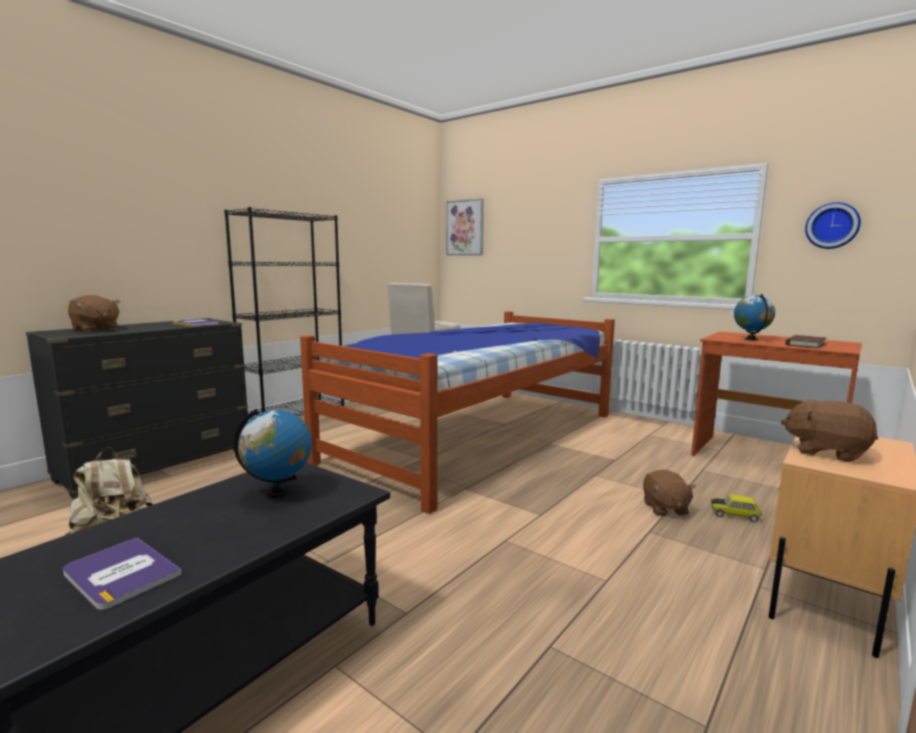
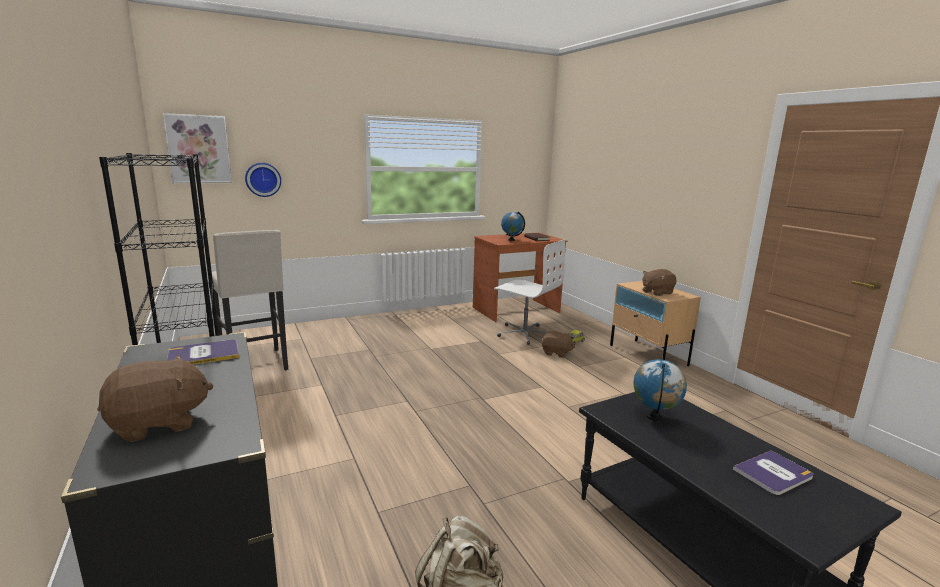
camera: 65 degrees left, 5 degrees up
(477, 436) = (383, 367): bed -> none
(691, 478) = (524, 334): none -> white office chair
(832, 226) = (514, 164): wall clock -> wall clock (263, 179)

